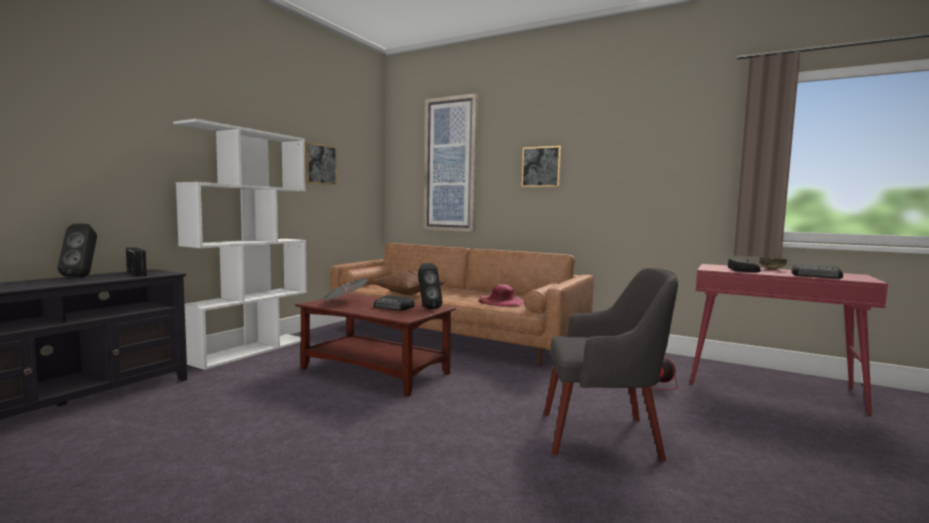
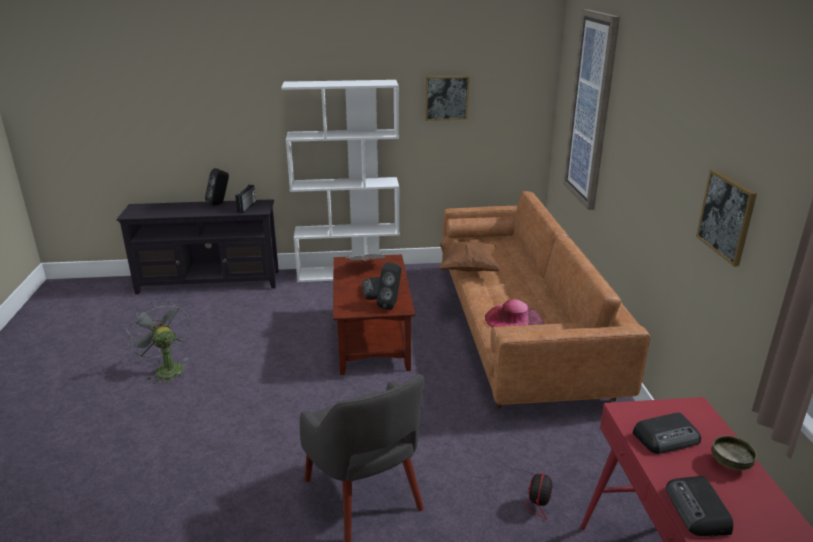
camera: 55 degrees right, 20 degrees up
(190, 484) = (166, 369): none -> grey fan
(541, 167) = (646, 152): picture -> picture (726, 216)

